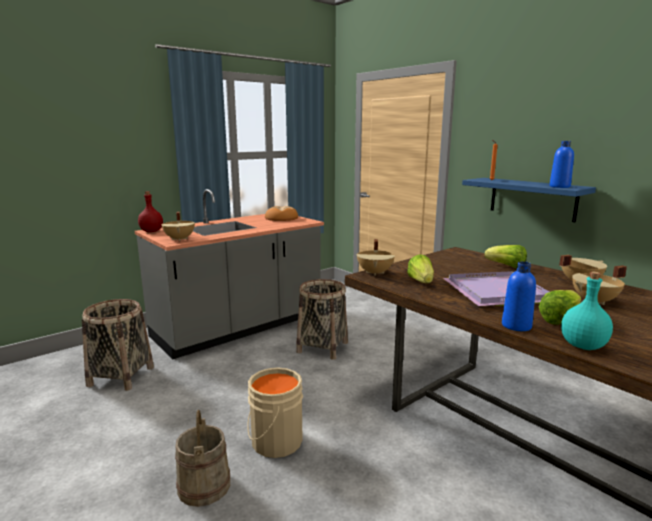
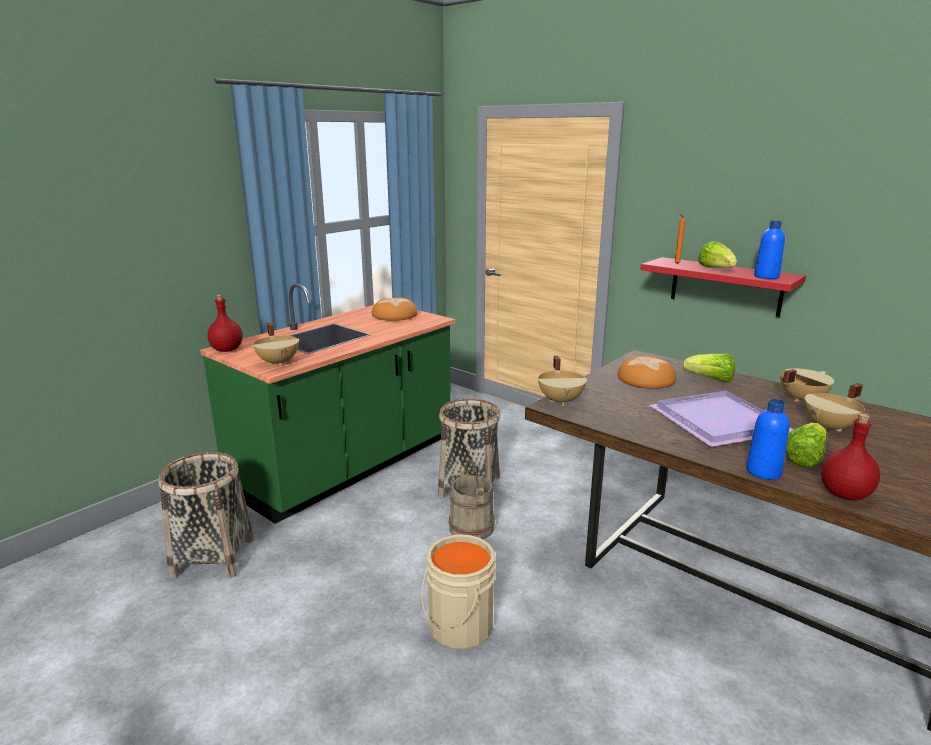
camera: 10 degrees left, 5 degrees up
(203, 486) = (392, 698): beige bucket -> beige bucket (471, 527)
(239, 327) = (347, 466): grey counter -> green counter
(421, 282) = (624, 412): lettuce -> lettuce (716, 269)
(452, 264) = (646, 379): none -> bread
(532, 199) = (725, 286): blue shelf -> red shelf
(582, 345) = (844, 494): turquoise bottle -> red bottle

